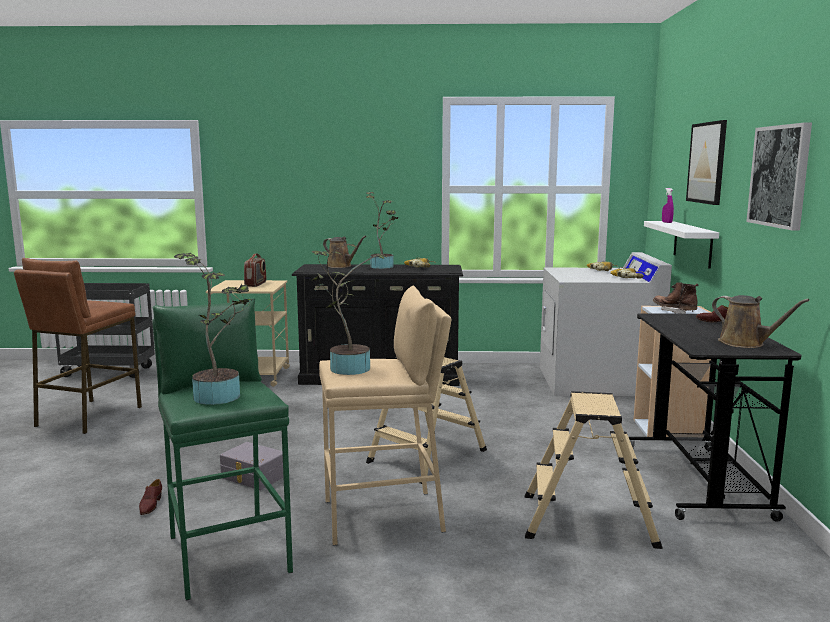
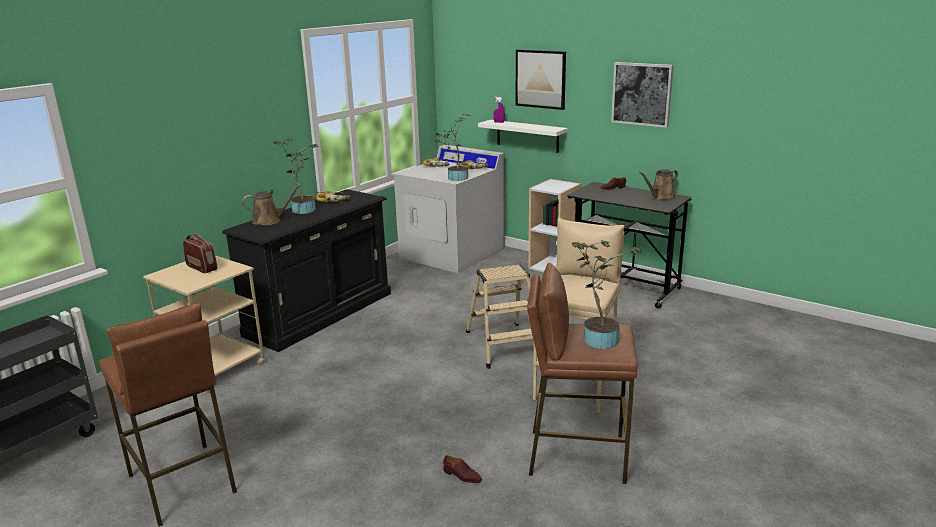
camera: 55 degrees left, 10 degrees up
(228, 553) = (576, 455): green stool -> brown stool
(253, 477) = (460, 419): grey storage box -> none
(346, 368) = (572, 291): potted plant -> potted plant (455, 178)
(588, 520) = (638, 329): beige step ladder -> none
(674, 311) = (556, 187): brown boot -> none
(745, 343) = (660, 198): brown watering can -> brown watering can turned 150 degrees clockwise

